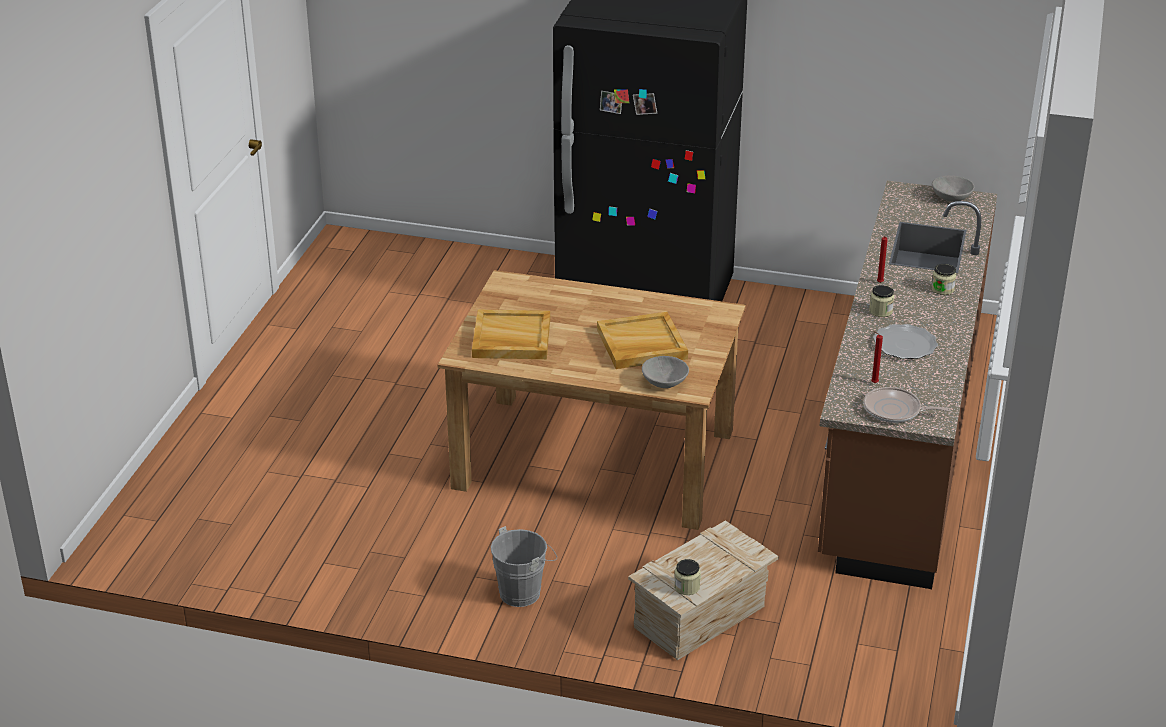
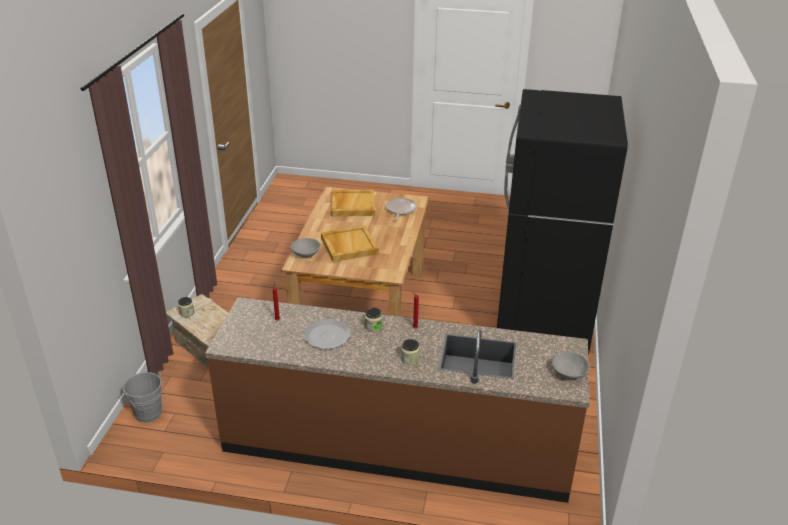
camera: 85 degrees right, 0 degrees up
(524, 592) = (241, 289): grey bucket -> grey bucket (150, 415)
(895, 410) = (242, 328): frying pan -> frying pan (400, 210)

